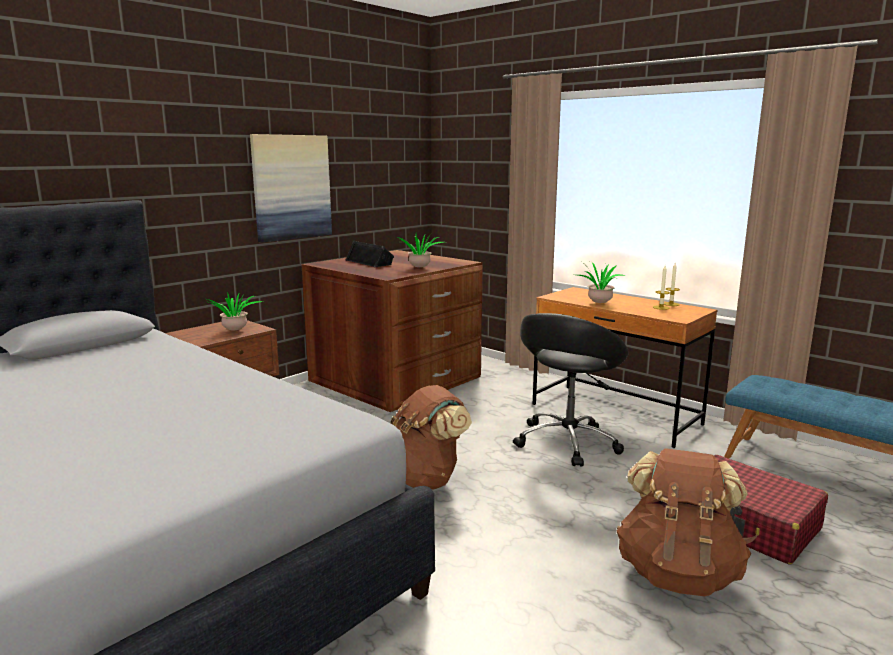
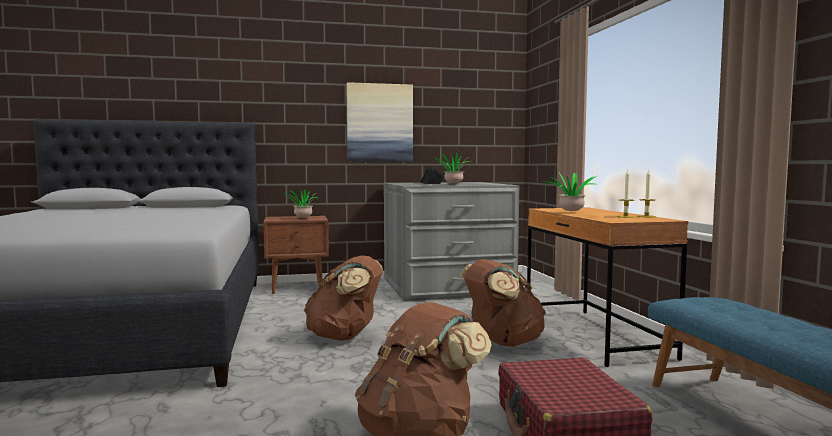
camera: 35 degrees right, 10 degrees down
(396, 379) = (447, 286): brown dresser -> grey dresser
(566, 444) = (502, 342): black office chair -> brown backpack

